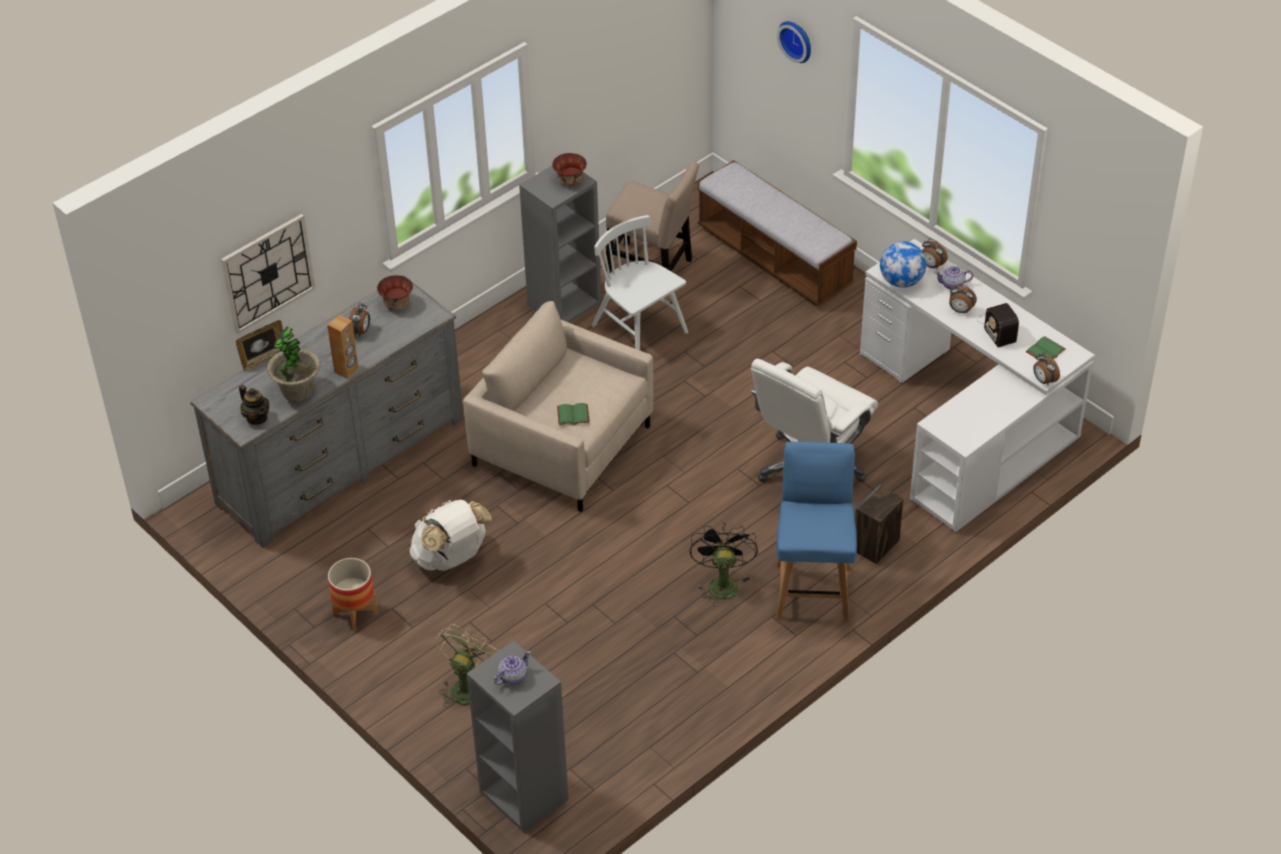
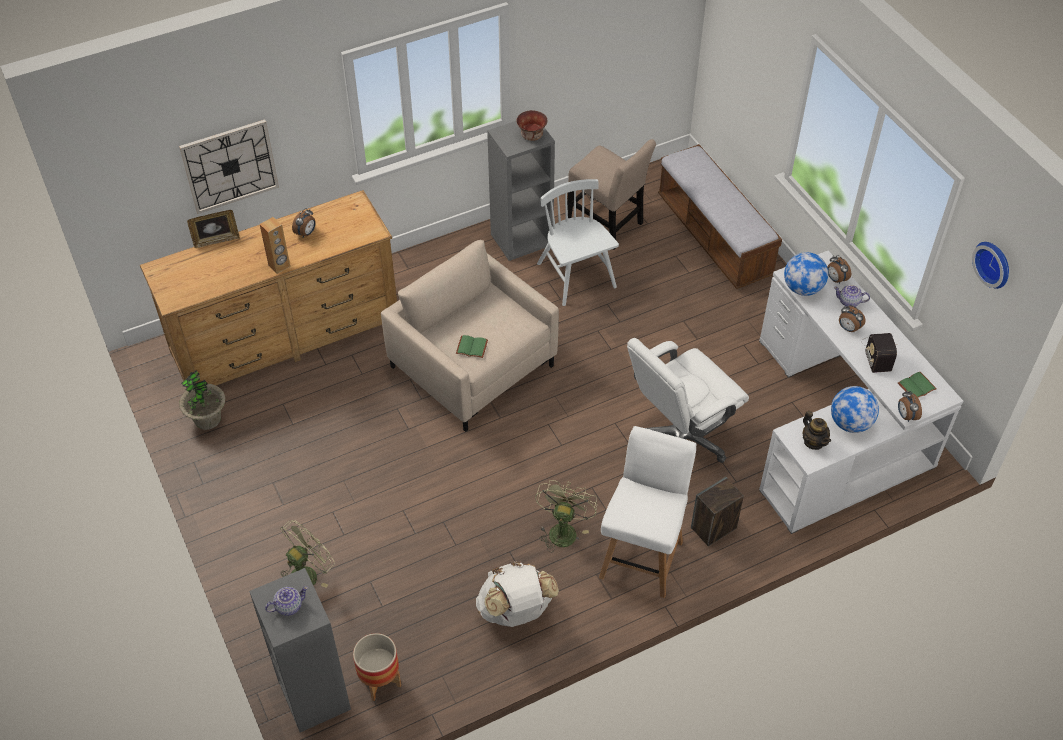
camera: 15 degrees right, 5 degrees up
(257, 417) = (187, 292): teapot -> teapot (813, 442)
(297, 391) = (230, 275): potted plant -> potted plant (207, 419)
(341, 461) = (286, 337): grey dresser -> brown dresser
(356, 614) = (241, 480): planter -> planter (380, 681)
(396, 304) = (346, 215): bowl -> none
(451, 558) = (340, 448): white backpack -> white backpack (516, 611)
(721, 582) = (563, 529): black fan -> green fan
(797, 40) = (764, 47): wall clock -> wall clock (994, 263)
(813, 590) = (642, 557): blue chair -> white chair
(991, 401) = (850, 423): none -> globe

